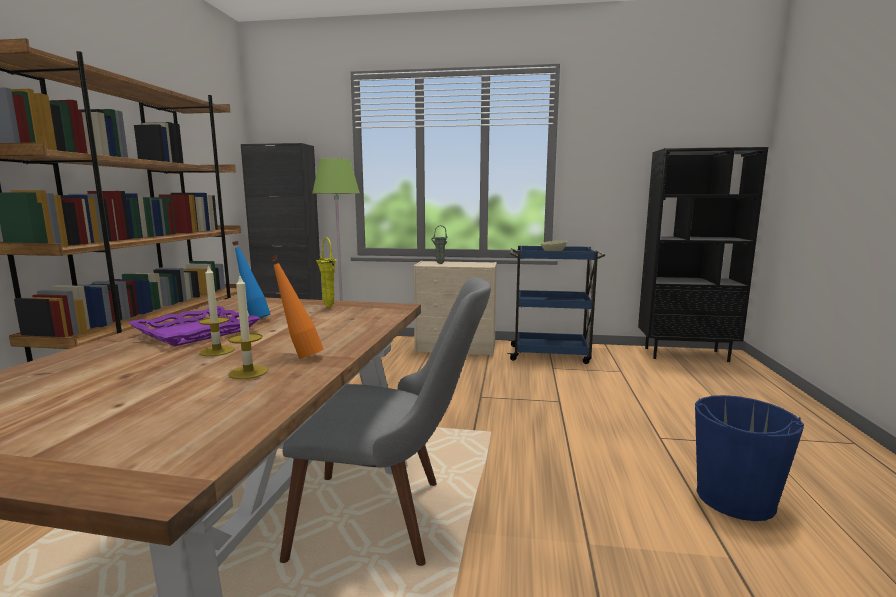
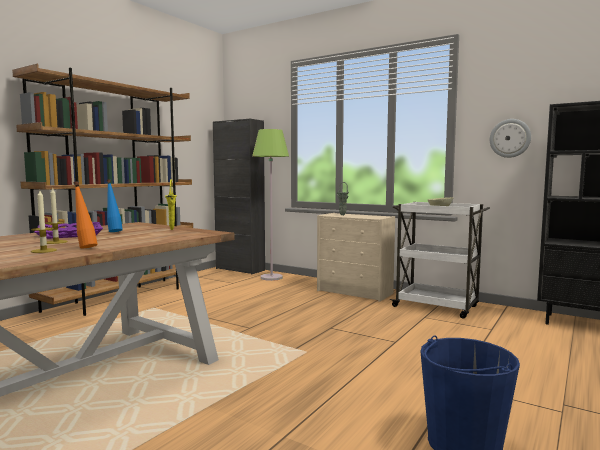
camera: 25 degrees right, 5 degrees down
(391, 517) = (171, 386): grey chair -> none
(550, 354) = (437, 307): blue cart -> white cart
(610, 179) = (510, 138): none -> wall clock

